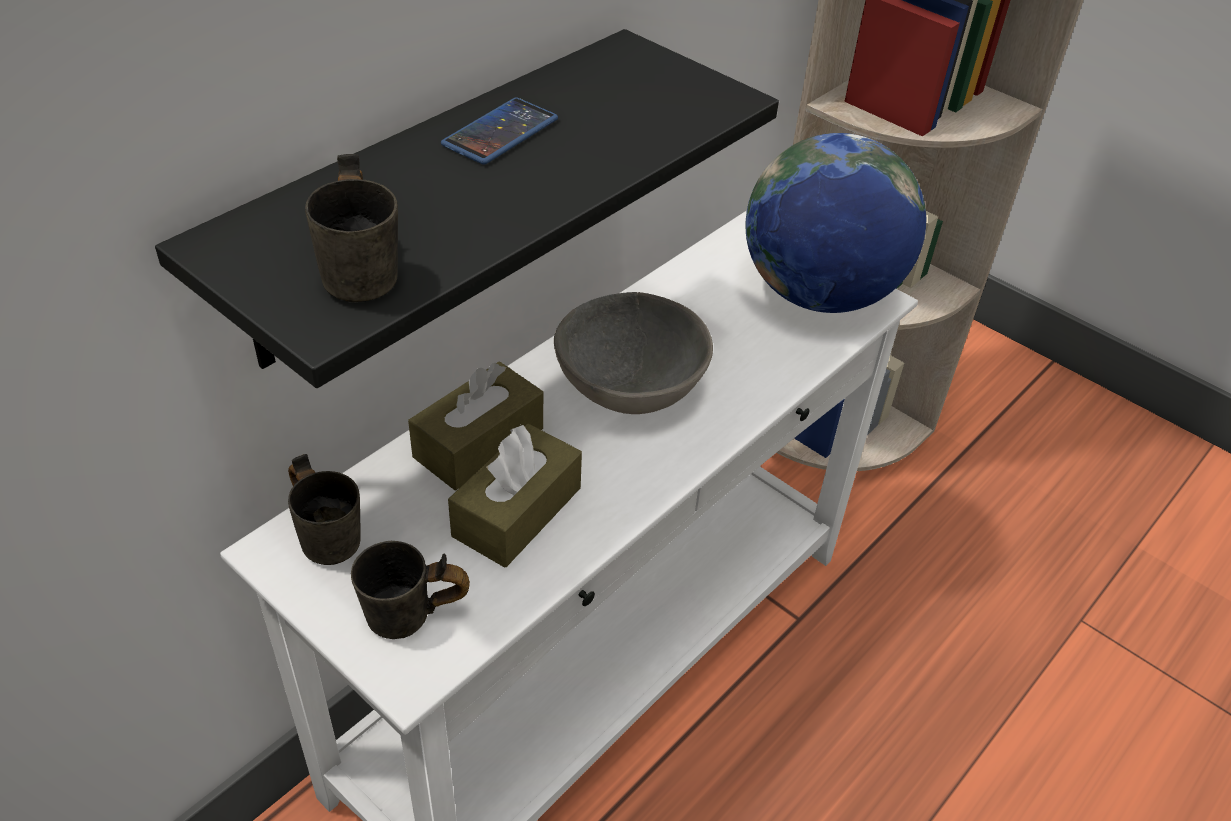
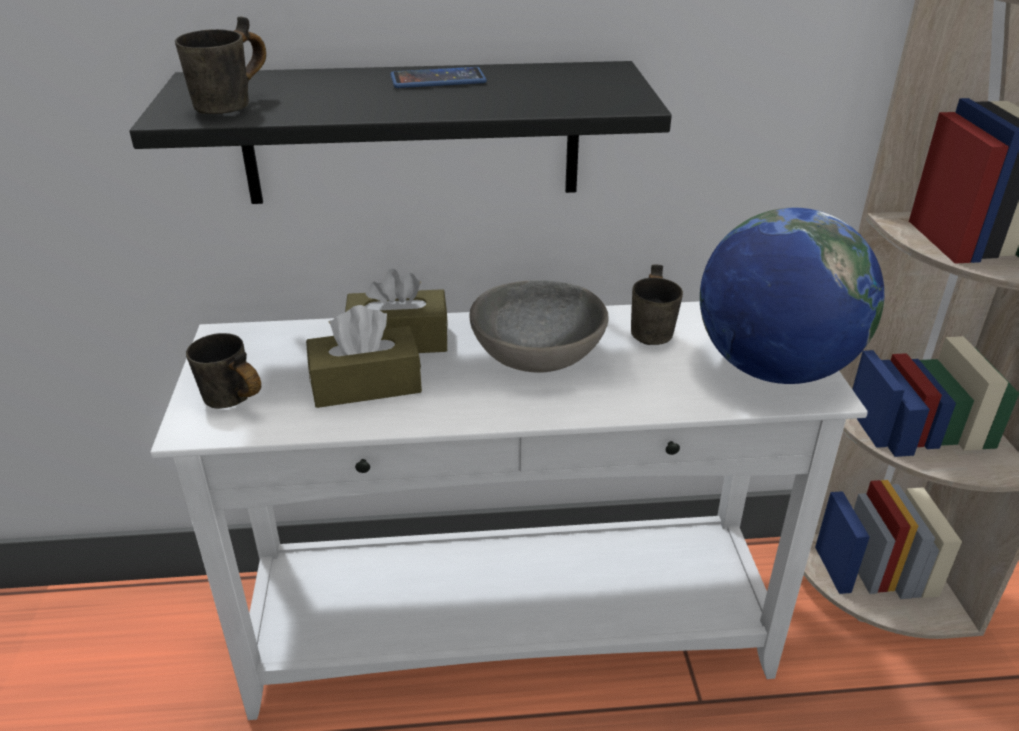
camera: 45 degrees right, 10 degrees down
(332, 533) = (258, 343): grey mug -> grey mug (656, 331)

